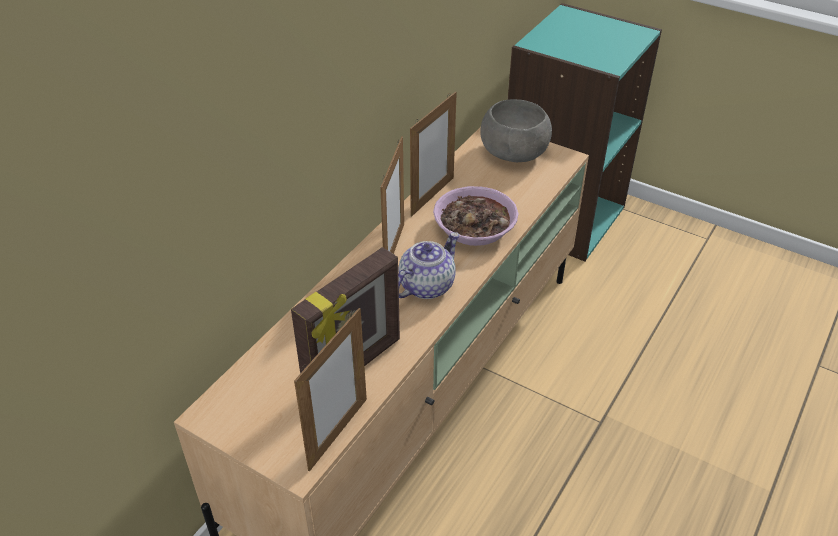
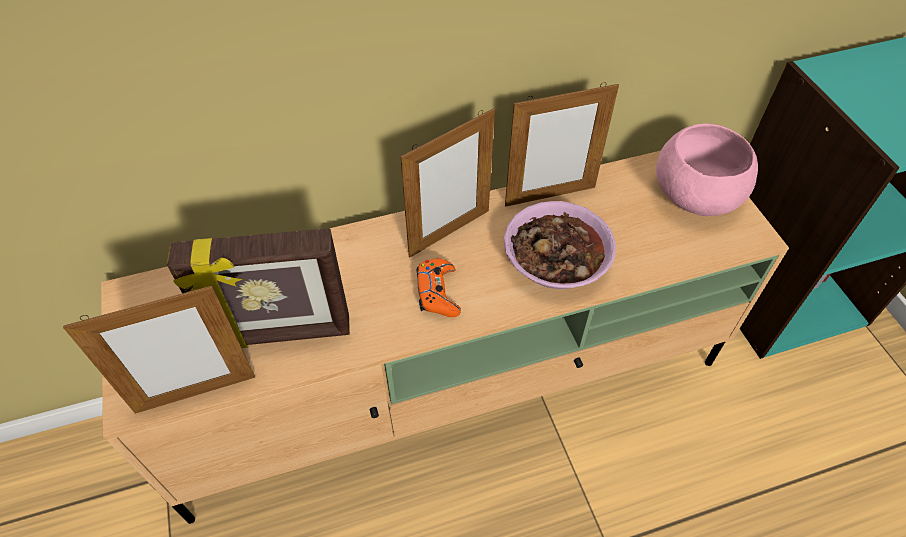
camera: 40 degrees right, 10 degrees up
(426, 285) = (438, 293): teapot -> orange game controller
(514, 152) = (697, 195): grey bowl -> pink bowl

